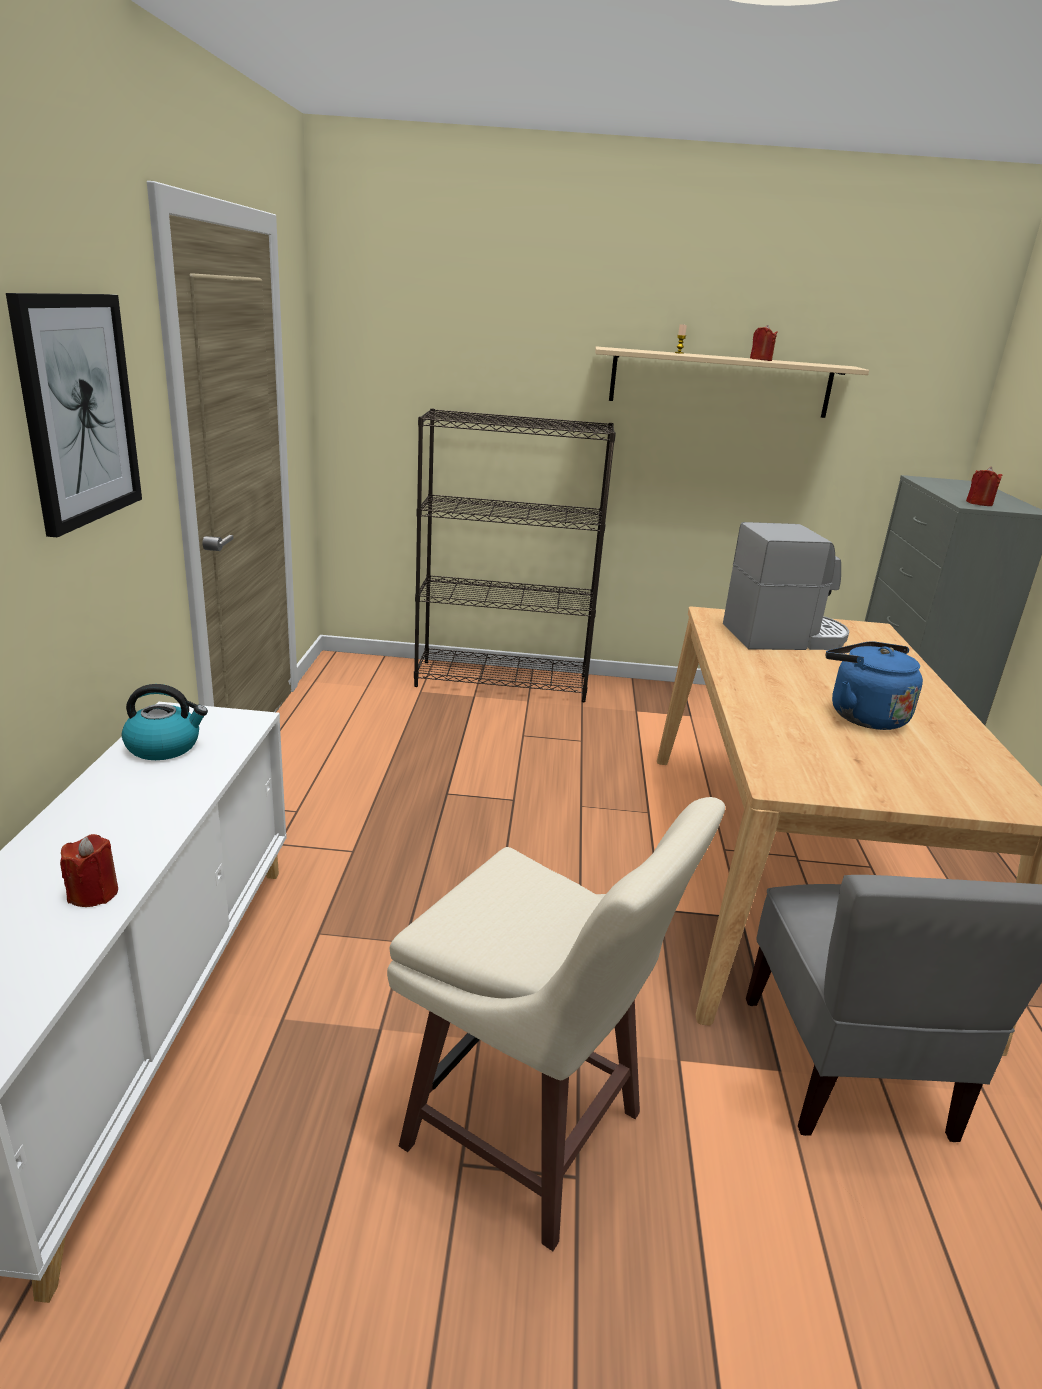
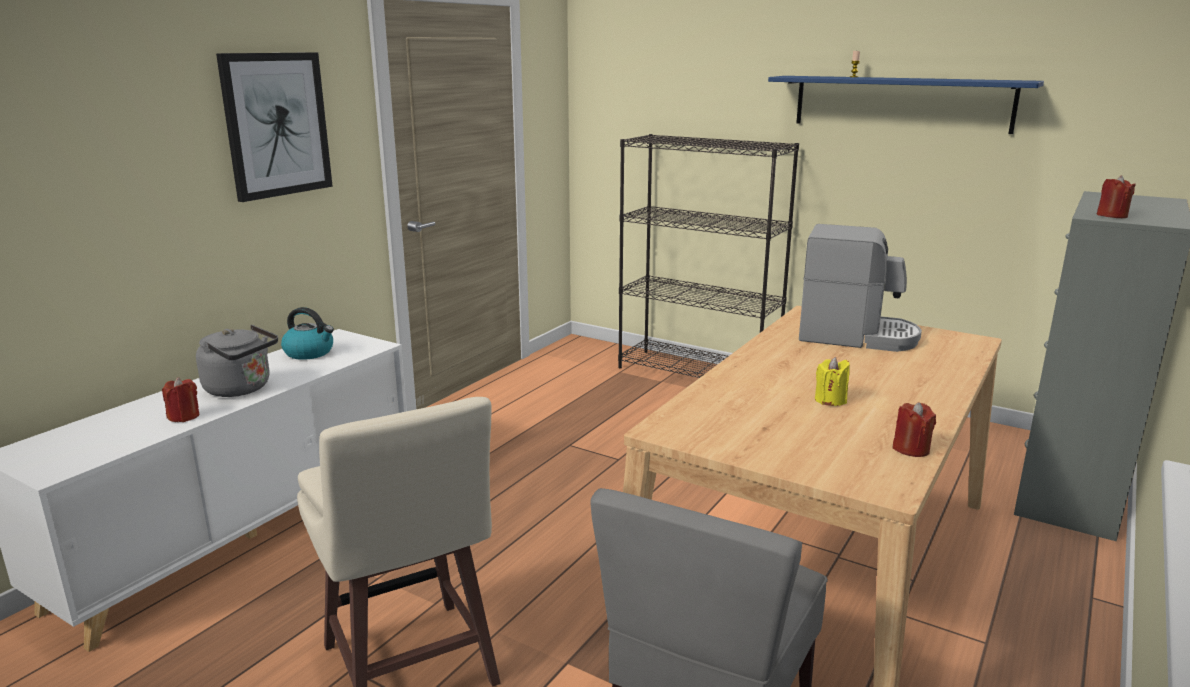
camera: 30 degrees right, 5 degrees down
(131, 825) = (241, 389): none -> grey kettle
(720, 383) = (901, 103): beige shelf -> blue shelf
(760, 360) = (929, 79): red candle -> red candle (911, 449)
(862, 715) = (830, 400): blue kettle -> yellow candle

